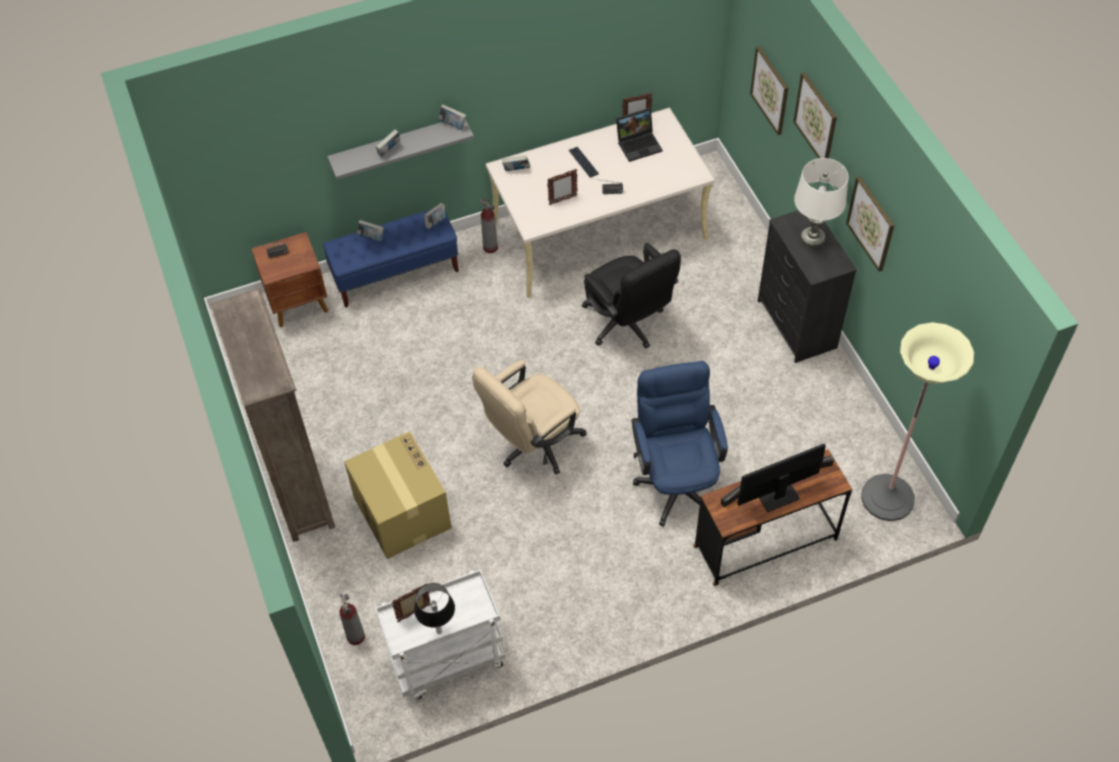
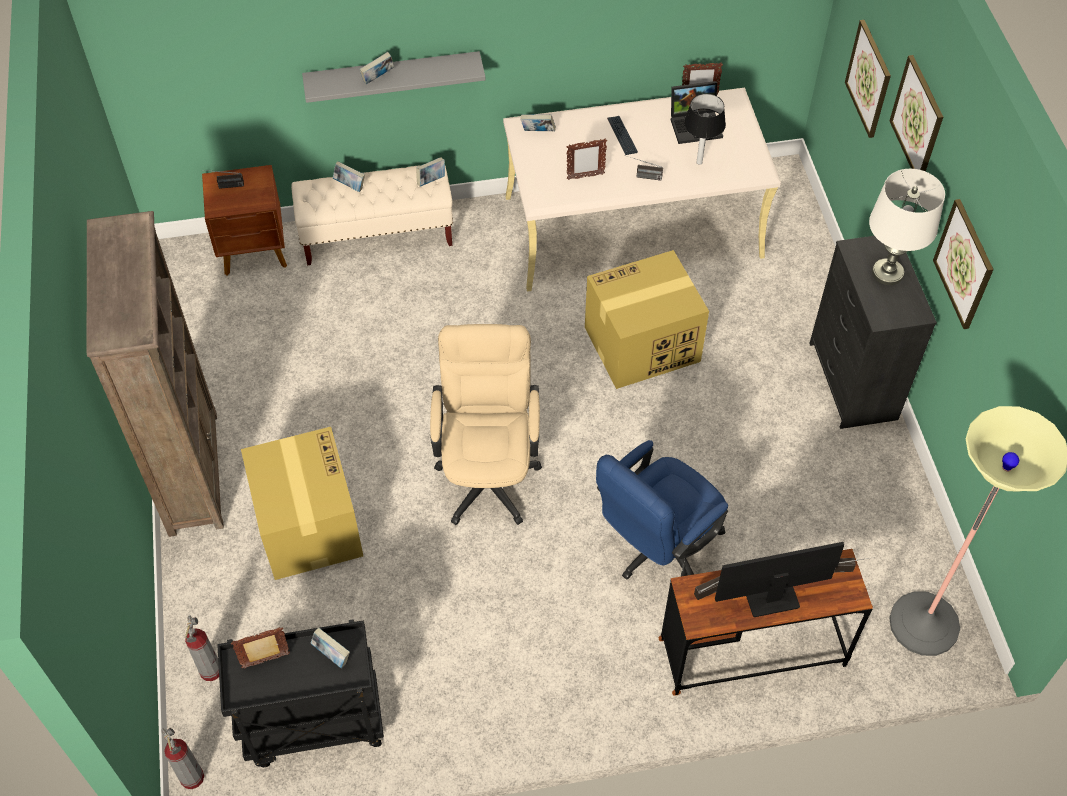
camera: 10 degrees right, 0 degrees up
(396, 274) = (377, 236): blue bench -> beige bench
(439, 631) = (290, 691): table lamp -> table lamp (699, 162)
(447, 662) = (313, 726): white cart -> black cart
(453, 125) = (463, 60): book -> book (332, 655)
(490, 247) = (497, 223): fire extinguisher -> fire extinguisher (192, 777)
(532, 445) = (488, 471): beige office chair -> beige office chair turned 120 degrees clockwise
(627, 325) = (640, 345): black office chair -> cardboard box
(676, 479) = (656, 548): blue office chair -> blue office chair turned 135 degrees counterclockwise

